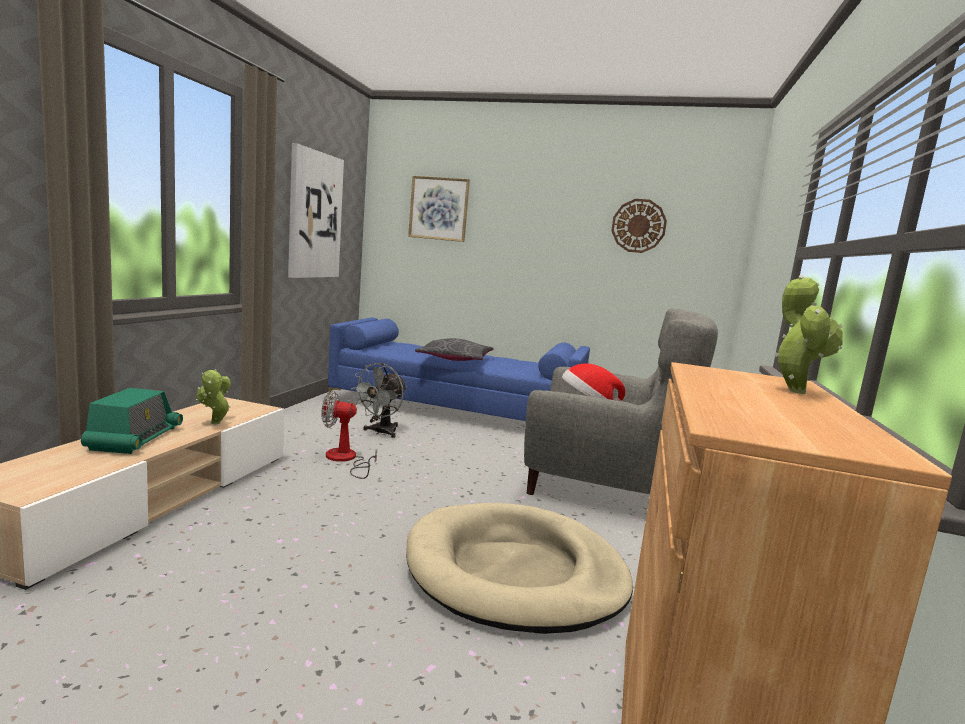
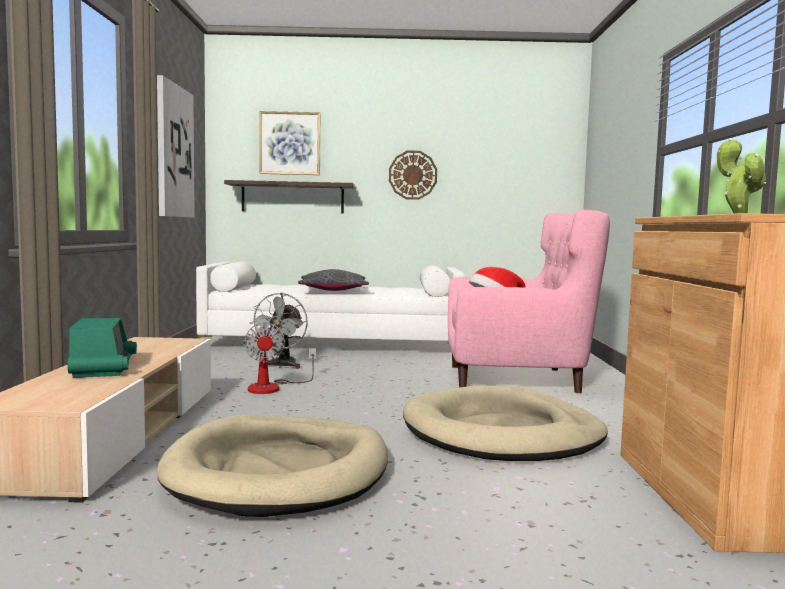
camera: 15 degrees left, 5 degrees down
(214, 424) = (163, 352): potted plant -> none
(236, 585) = (279, 471): none -> beige dog bed
(345, 460) = (272, 387): fan -> fan turned 90 degrees counterclockwise
(437, 262) = (292, 197): none -> shelf
(456, 410) = (334, 344): blue sofa -> white sofa
(604, 487) = (518, 379): grey armchair -> pink armchair
(638, 226) = (488, 149): wall clock -> wall clock (413, 175)

